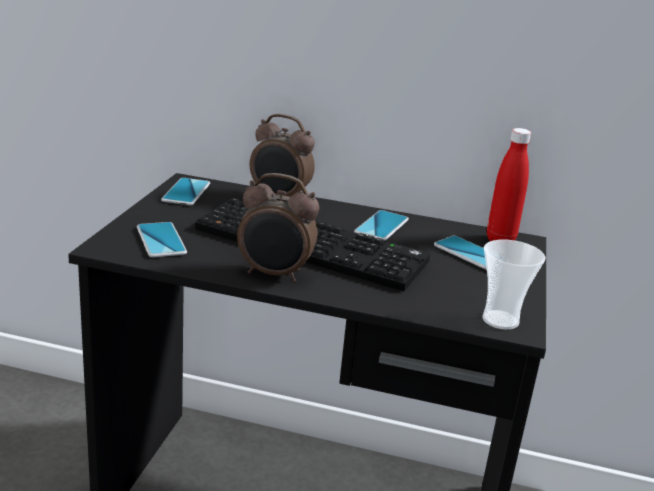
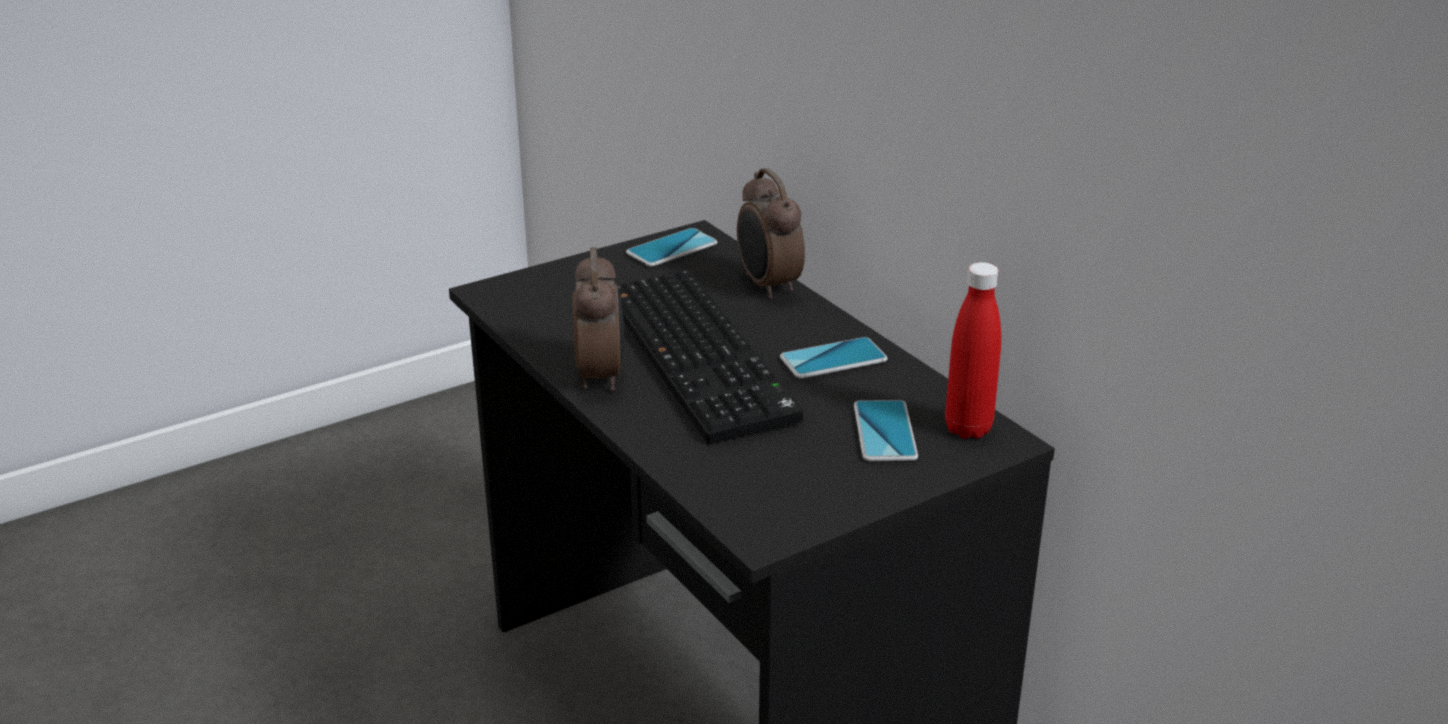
camera: 45 degrees right, 5 degrees up
(161, 240) = (552, 300): phone -> none
(275, 275) = (601, 376): alarm clock -> alarm clock turned 150 degrees counterclockwise
(500, 320) = (759, 519): cup -> none

